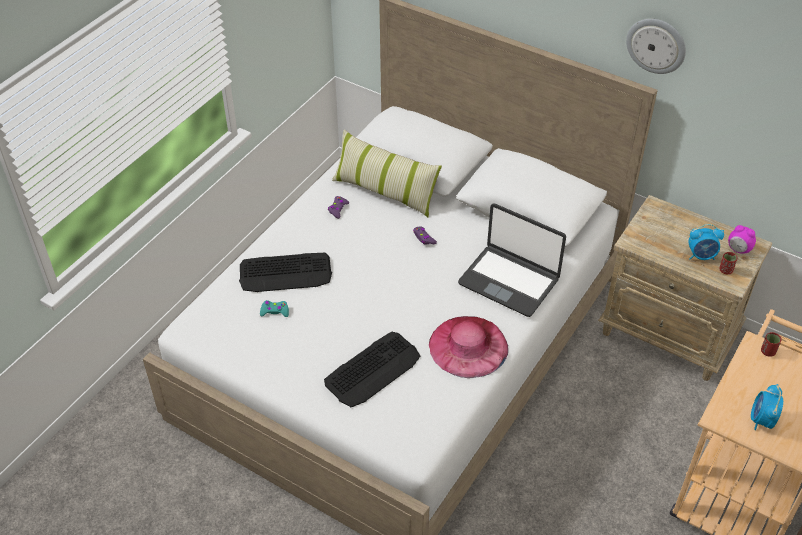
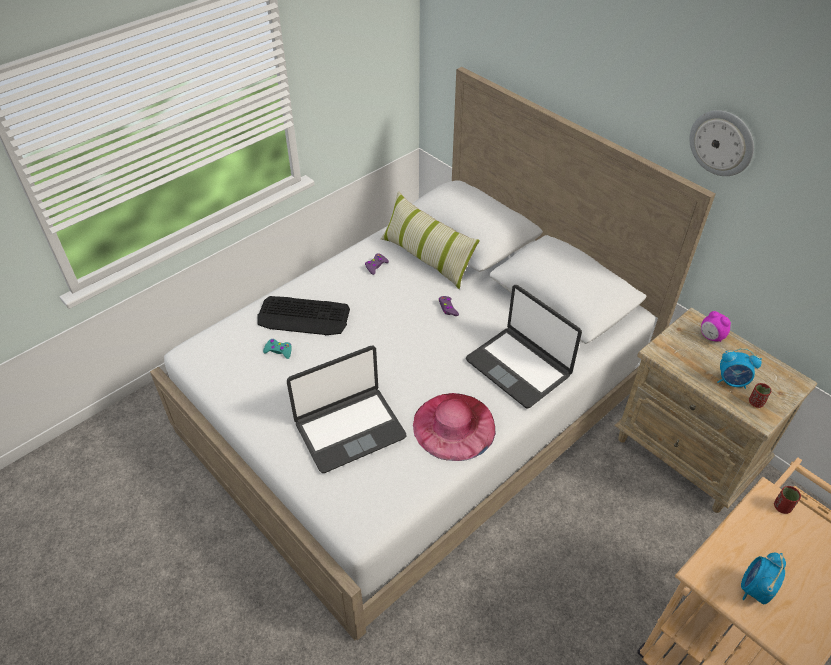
camera: 15 degrees right, 0 degrees up
(373, 369) = (349, 429): keyboard -> laptop
(738, 250) = (776, 383): alarm clock -> alarm clock (711, 337)

